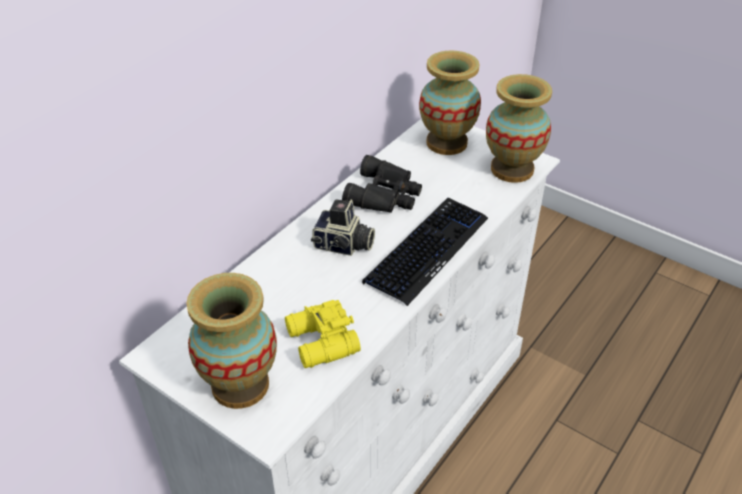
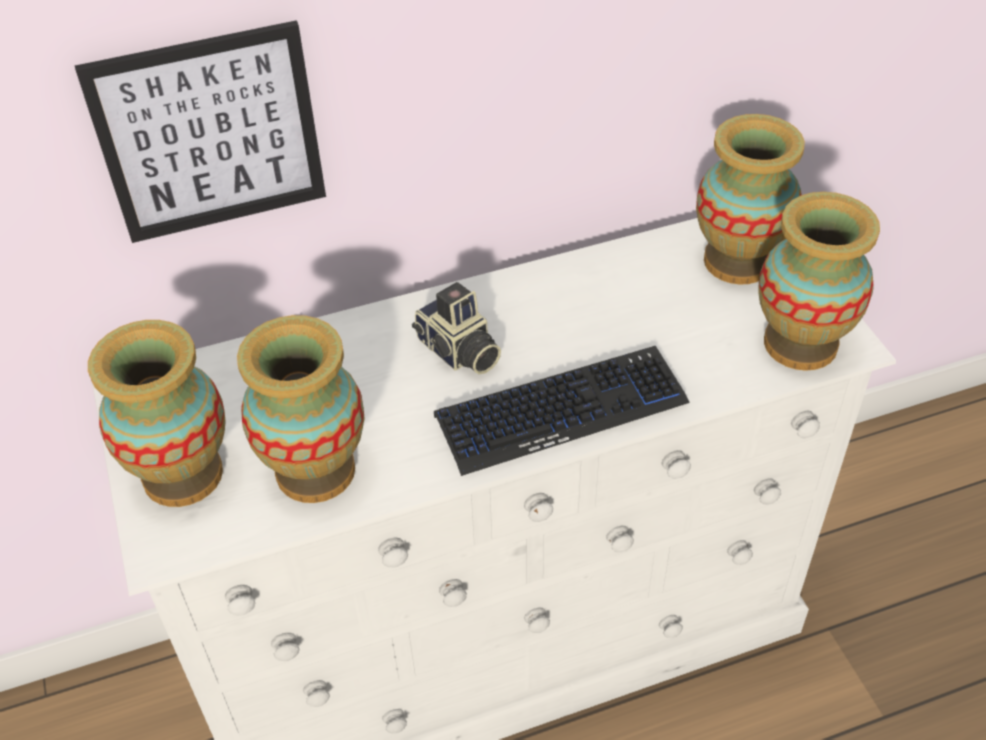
camera: 35 degrees right, 5 degrees up
(173, 149) = (210, 134): none -> picture
(321, 343) = (315, 470): yellow binoculars -> vase
(385, 195) = (578, 303): black binoculars -> none

